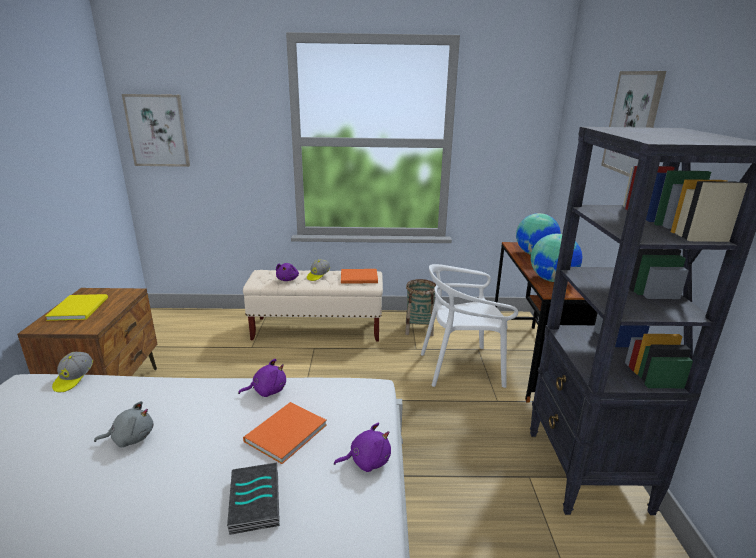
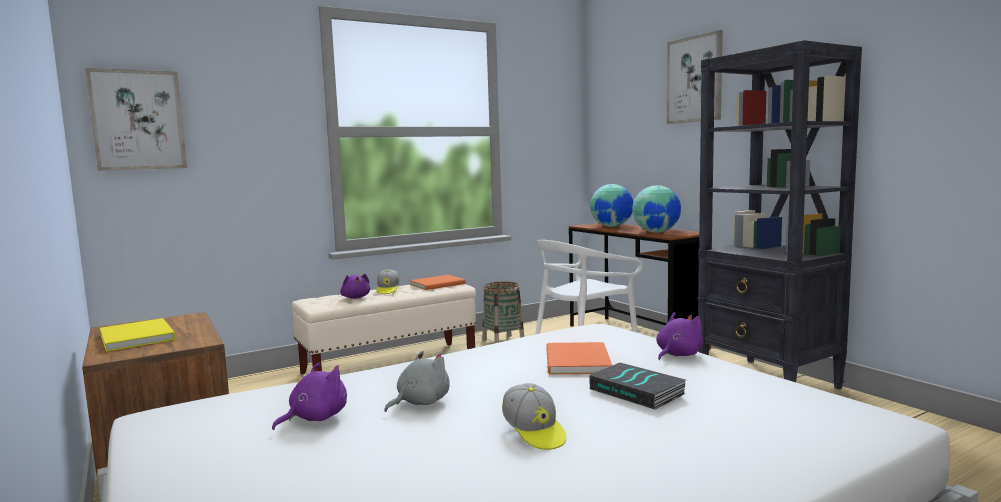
camera: 30 degrees left, 15 degrees down
(74, 379) = (240, 391): cap -> cap (534, 432)
(267, 390) = (501, 349): purple plush toy -> purple plush toy (315, 418)

